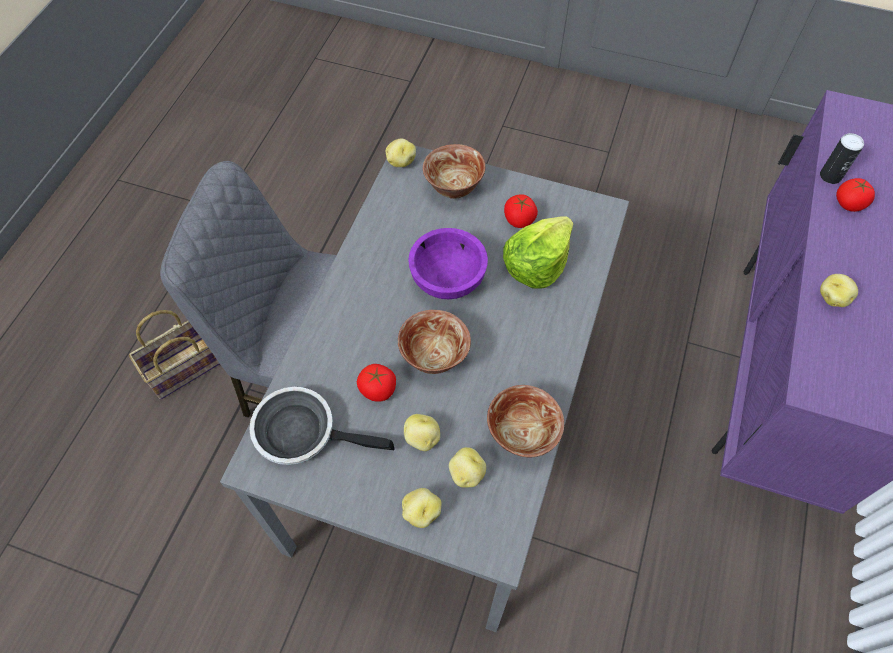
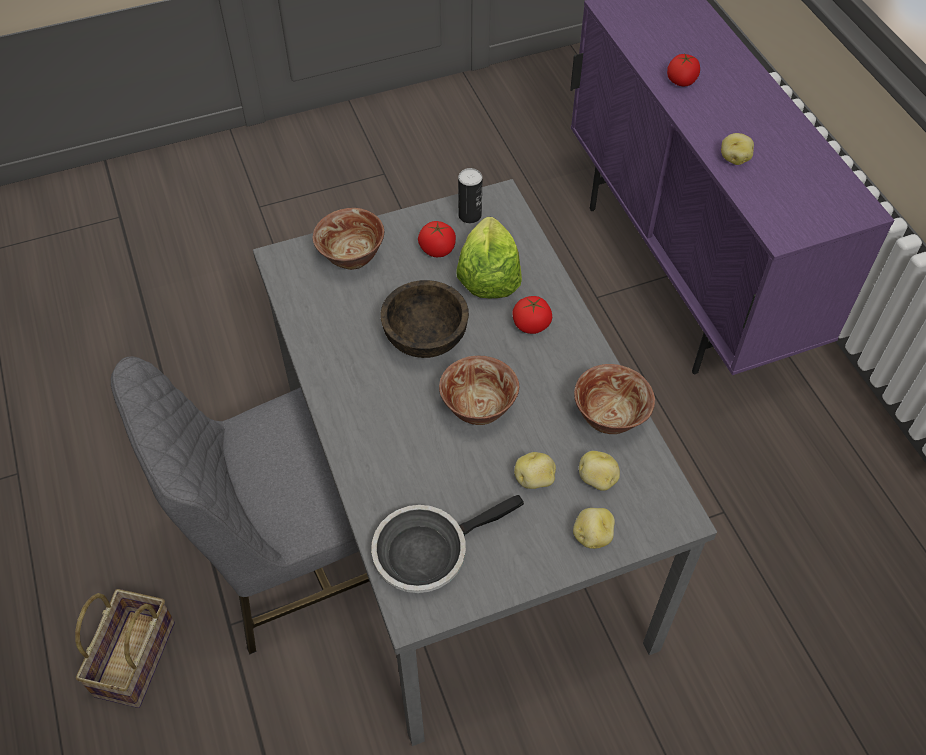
camera: 40 degrees left, 5 degrees down
(377, 389) = (457, 469): tomato -> tomato (531, 325)
(400, 161) = (277, 265): potato -> none
(448, 279) = (426, 337): purple bowl -> brown bowl
(830, 176) = (649, 67): can -> can (470, 215)

